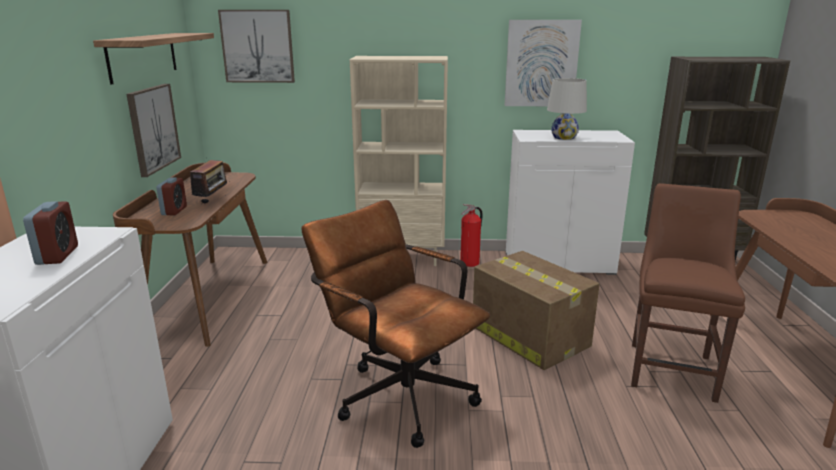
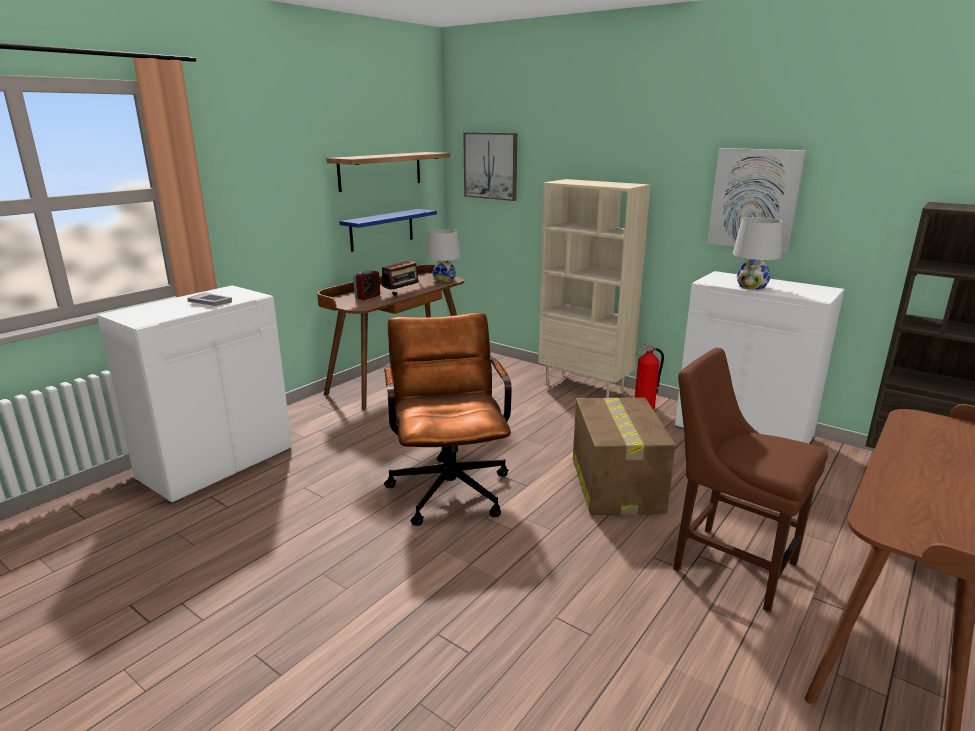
camera: 35 degrees right, 0 degrees up
(57, 255) = (210, 303): alarm clock -> book
(153, 128) = (382, 229): picture -> blue shelf
(234, 178) = (444, 280): none -> white table lamp
(672, 368) = (728, 563): brown chair -> brown chair turned 105 degrees counterclockwise

